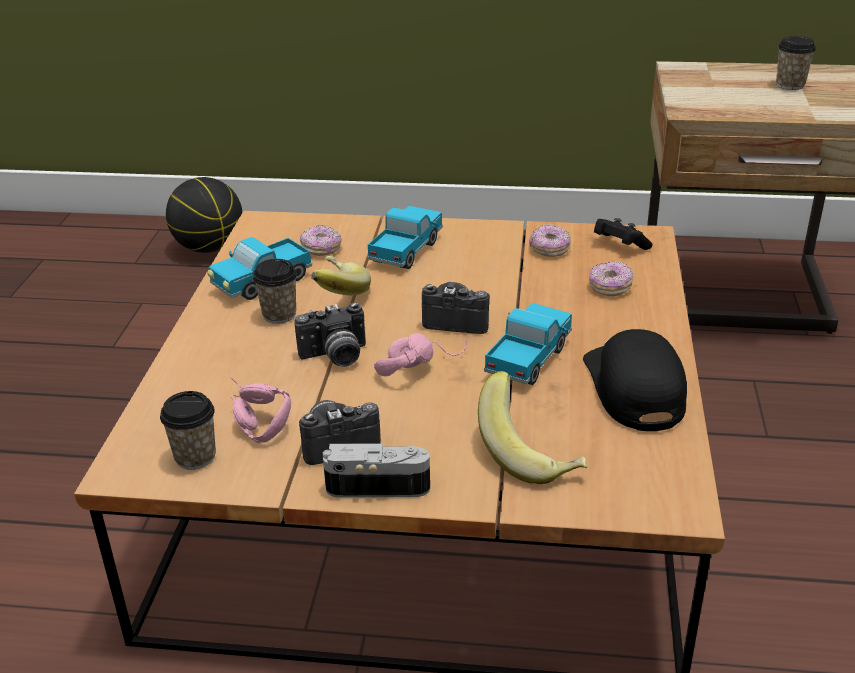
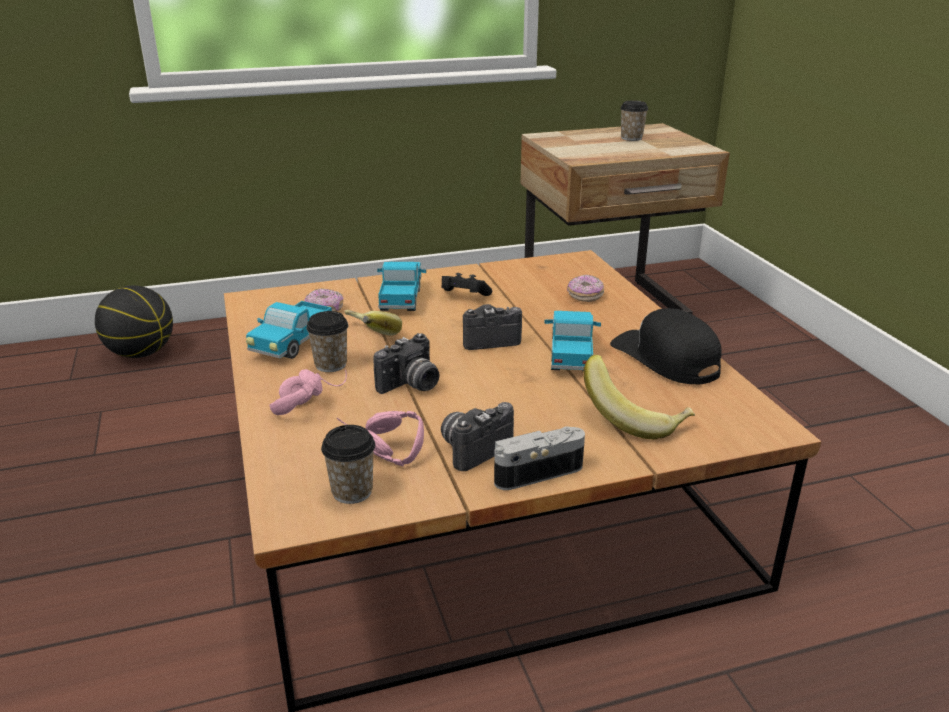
camera: 25 degrees left, 5 degrees down
(419, 363) = (487, 376): pink headphones -> pink headphones (308, 399)
(549, 249) = (515, 279): donut -> none
(619, 245) = (565, 268): black game controller -> black game controller (463, 296)

